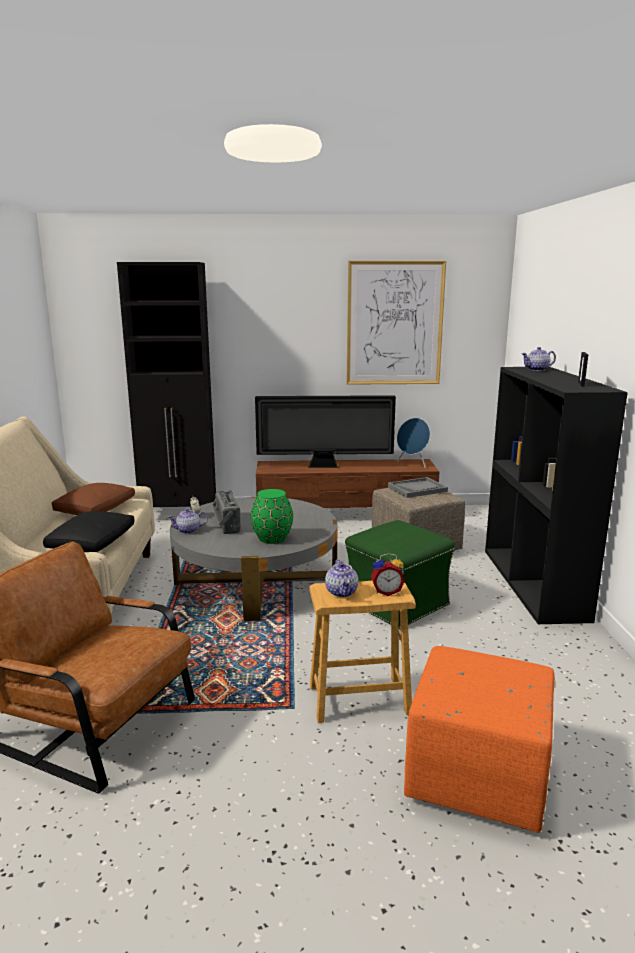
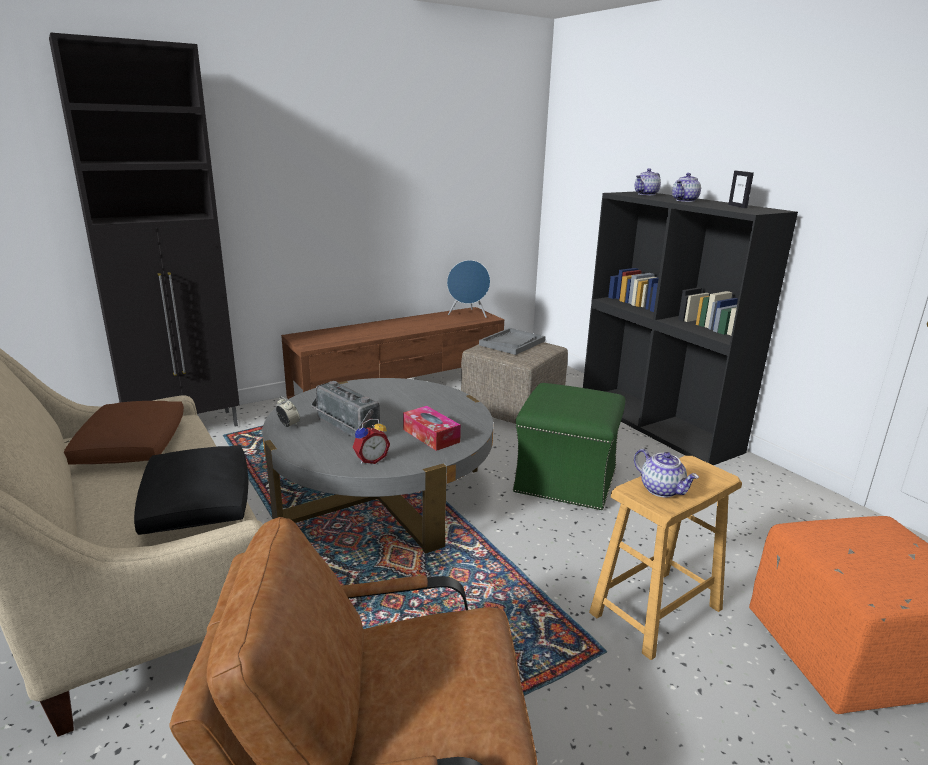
camera: 30 degrees left, 5 degrees up
(188, 530) = (305, 449): teapot -> teapot (685, 200)
(272, 538) = (431, 436): green vase -> tissue box
(325, 466) = (375, 330): television -> none
(386, 591) = (702, 475): alarm clock -> alarm clock (370, 459)
(394, 323) = (435, 145): picture -> none

